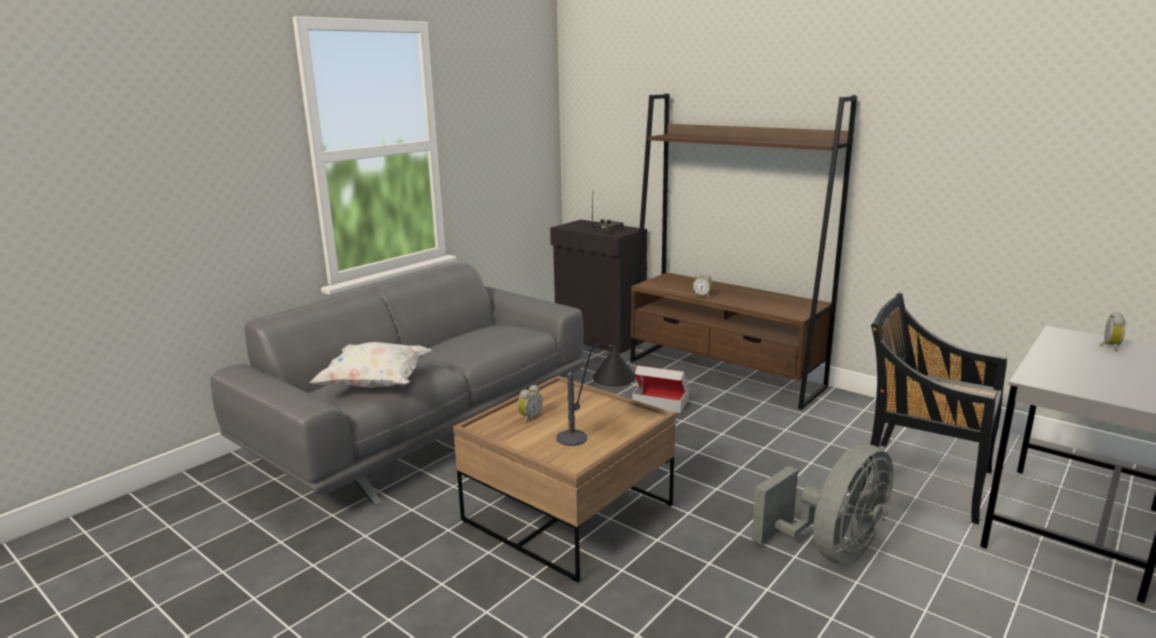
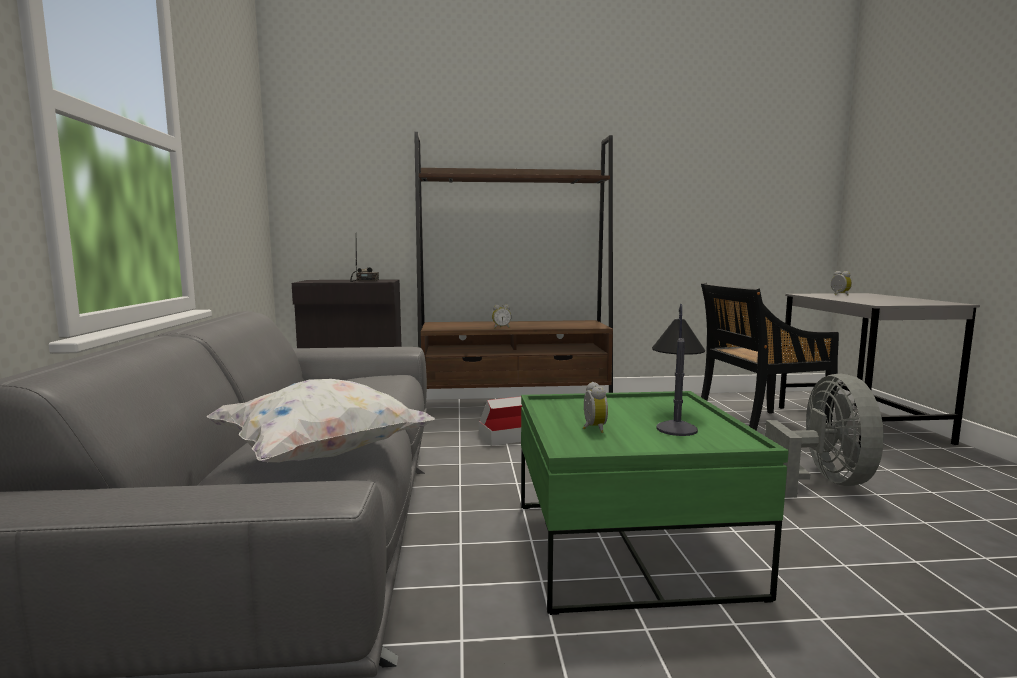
camera: 45 degrees left, 10 degrees down
(567, 513) = (628, 547): brown coffee table -> green coffee table

